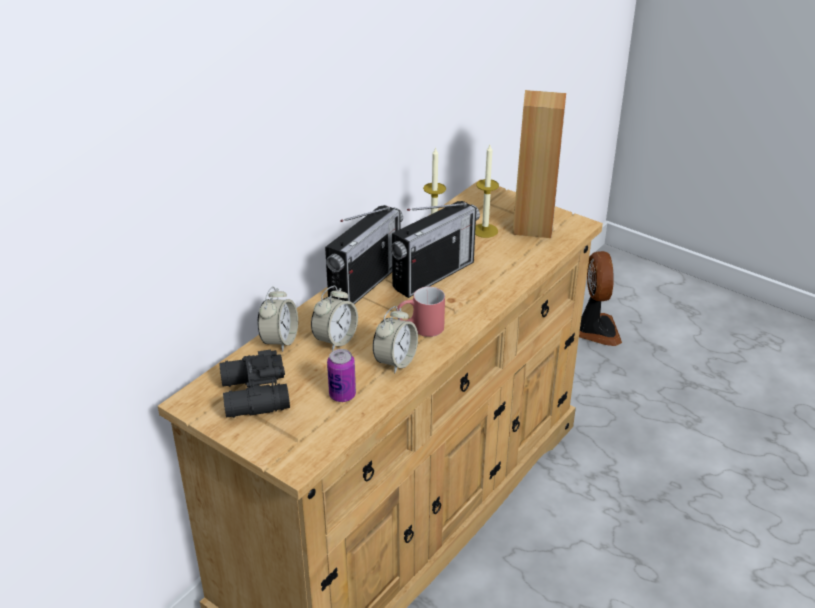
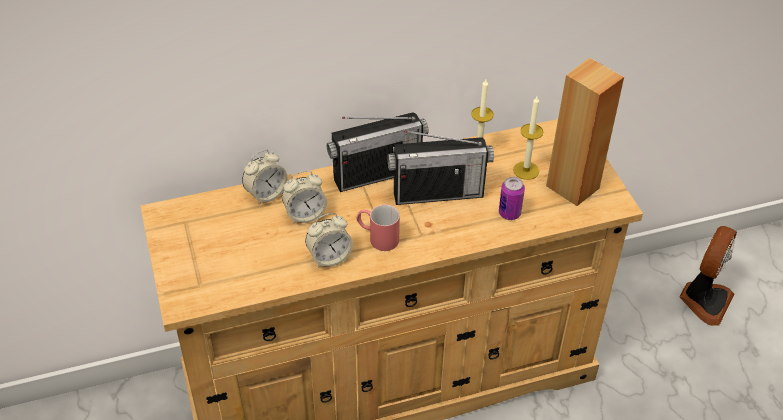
camera: 35 degrees right, 10 degrees up
(253, 396) = (205, 232): black binoculars -> none
(342, 395) = (264, 265): can -> can (509, 213)

